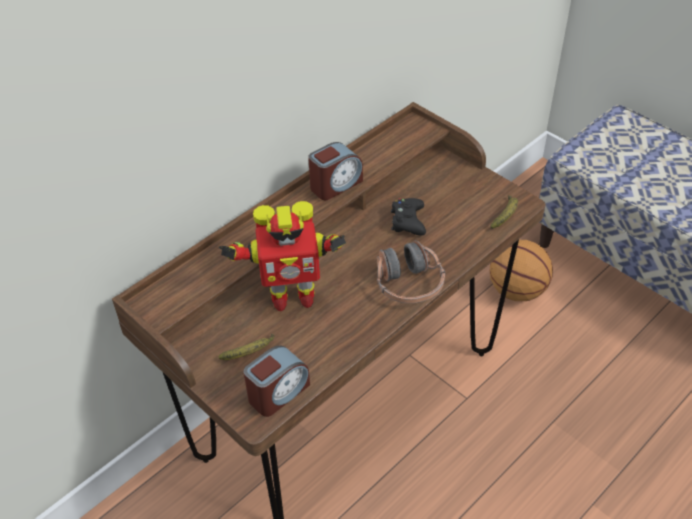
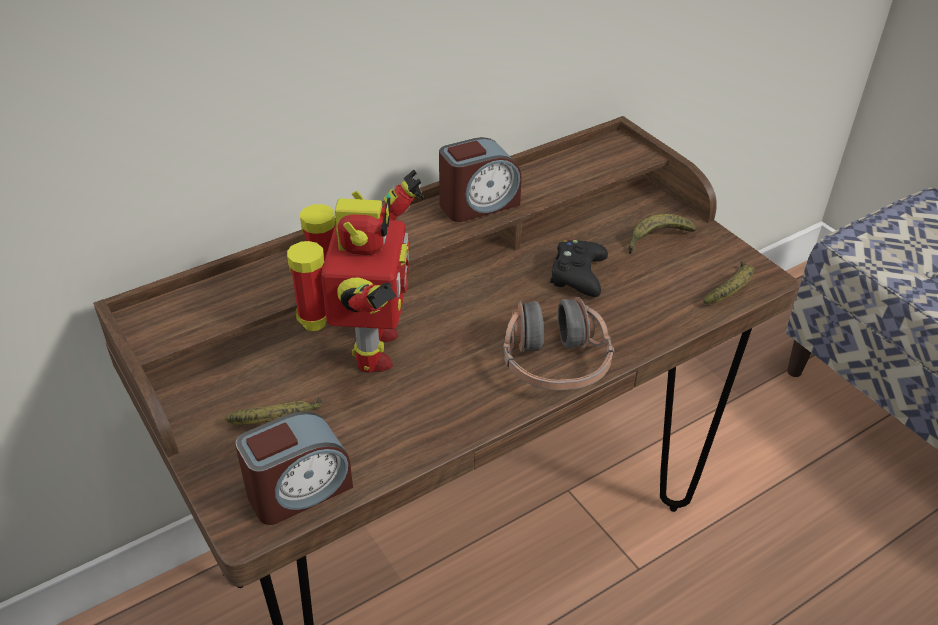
camera: 10 degrees right, 5 degrees down
(291, 296) = (369, 351): toy robot -> toy robot turned 90 degrees counterclockwise
(451, 187) = (656, 239): none -> banana
(516, 291) = (742, 428): basketball -> none

